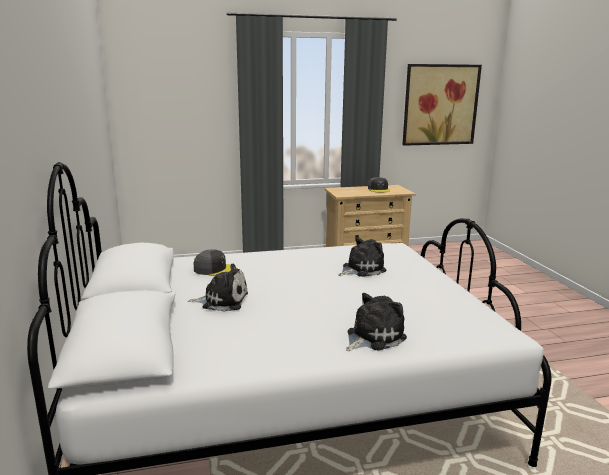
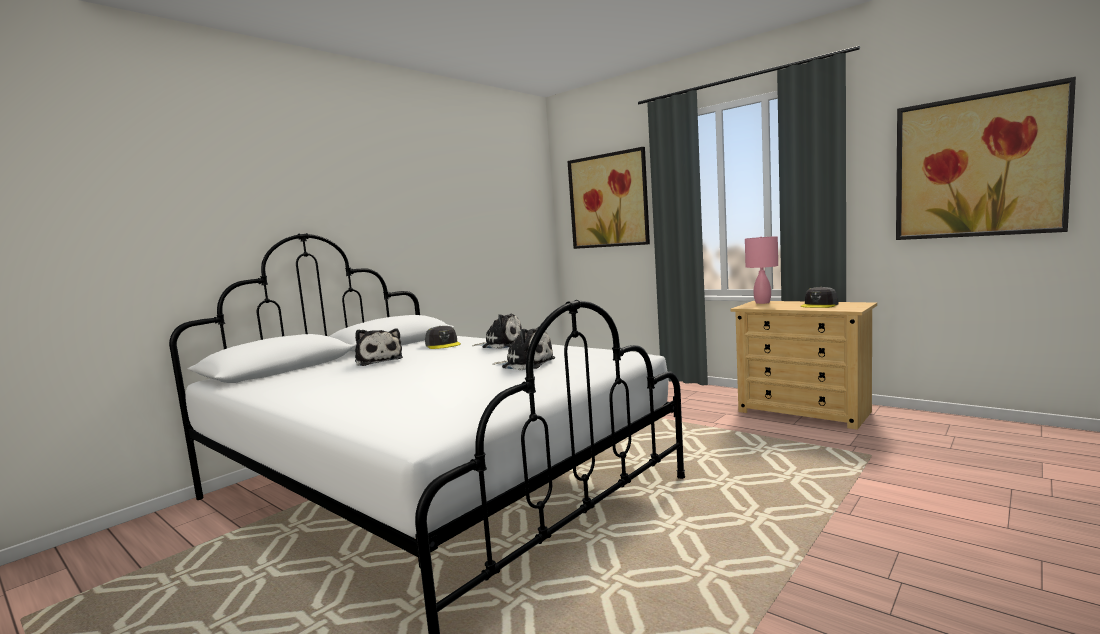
camera: 55 degrees right, 10 degrees down
(182, 99) = (608, 200): none -> picture
(338, 189) = (762, 302): none -> pink table lamp
(373, 337) = (350, 402): plush toy -> plush toy (501, 344)

